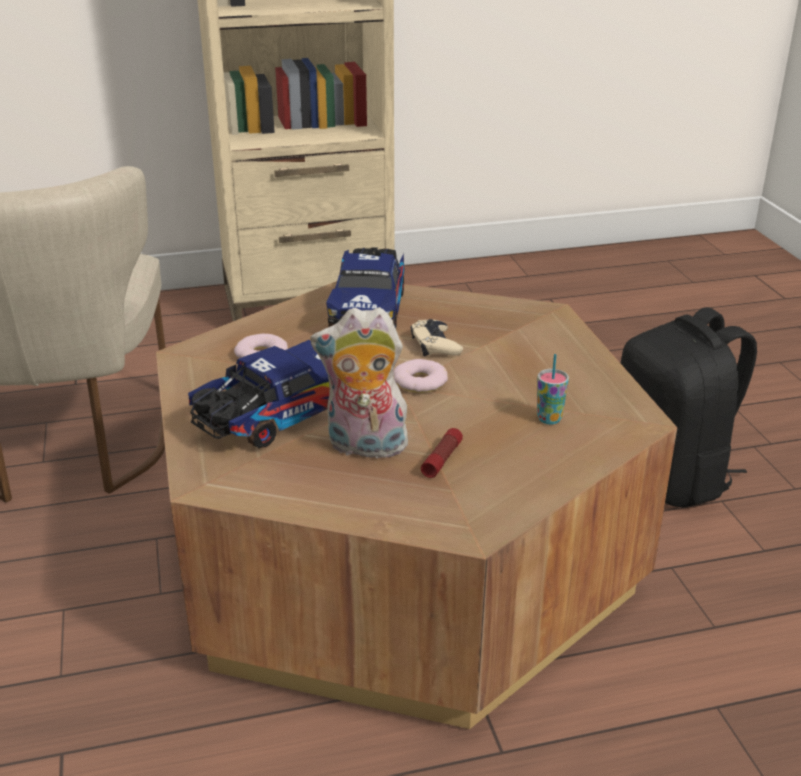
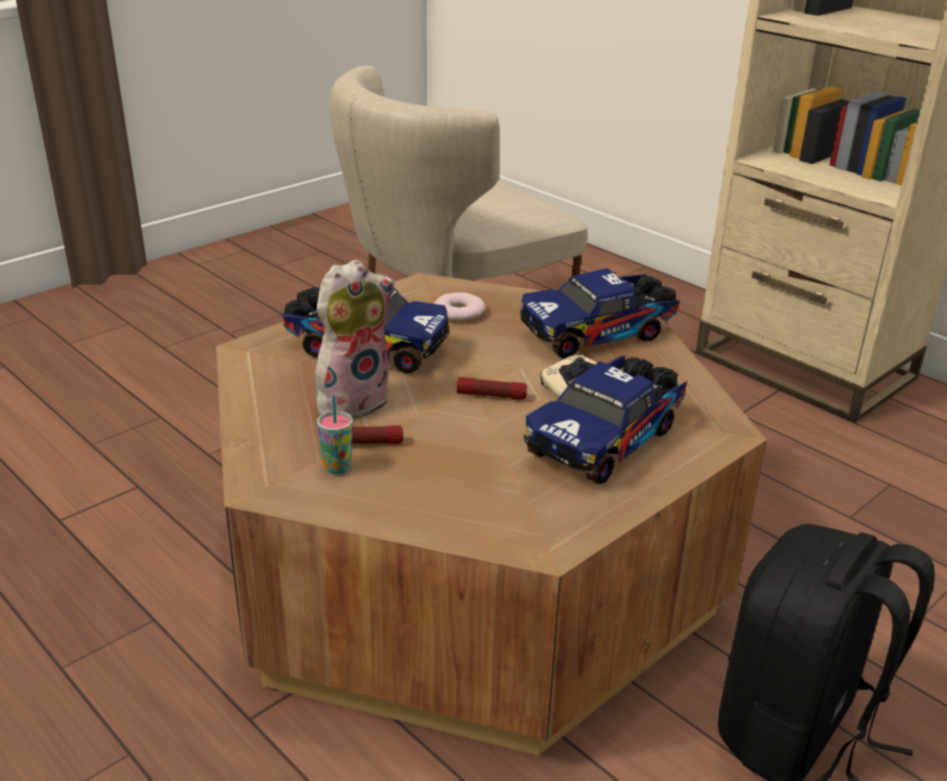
camera: 60 degrees right, 0 degrees up
(364, 447) = (353, 400): plush toy -> plush toy turned 75 degrees clockwise
(419, 382) = (491, 396): donut -> flashlight
(523, 356) = (607, 439): none -> toy truck
(549, 419) = (493, 485): cup -> cup (337, 467)

